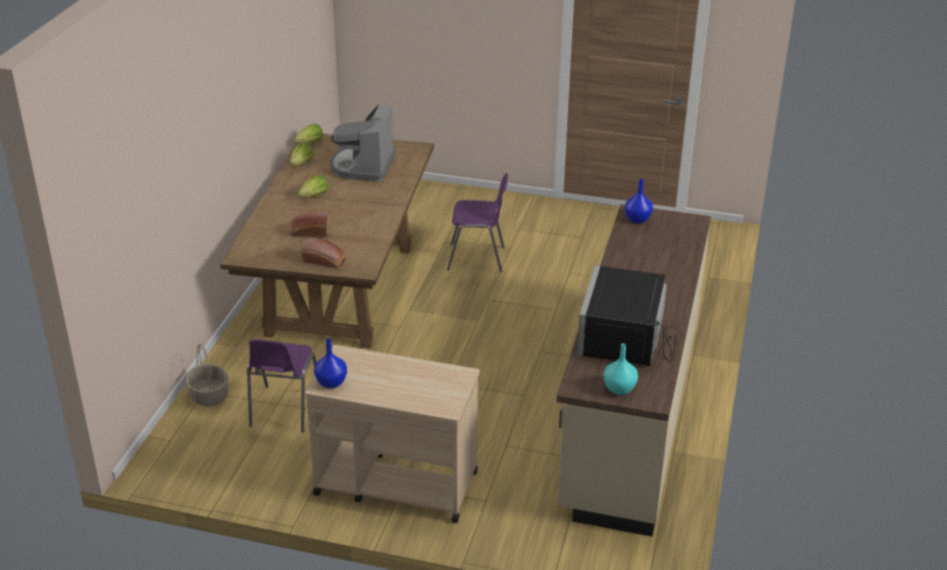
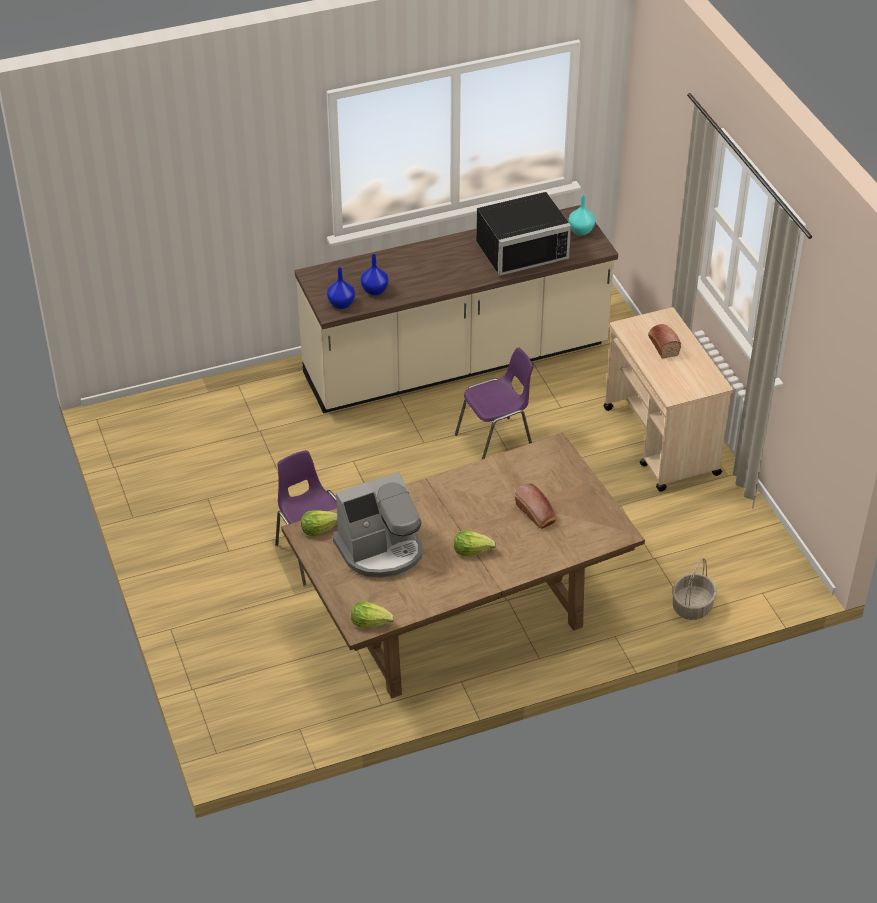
camera: 125 degrees left, 10 degrees up
(284, 410) = (657, 549): purple chair -> purple chair (496, 442)
(301, 164) = (420, 600): lettuce -> lettuce (319, 529)
(325, 261) = (568, 476): bread -> bread (662, 345)
(330, 383) = (709, 382): blue vase -> blue vase (375, 291)

